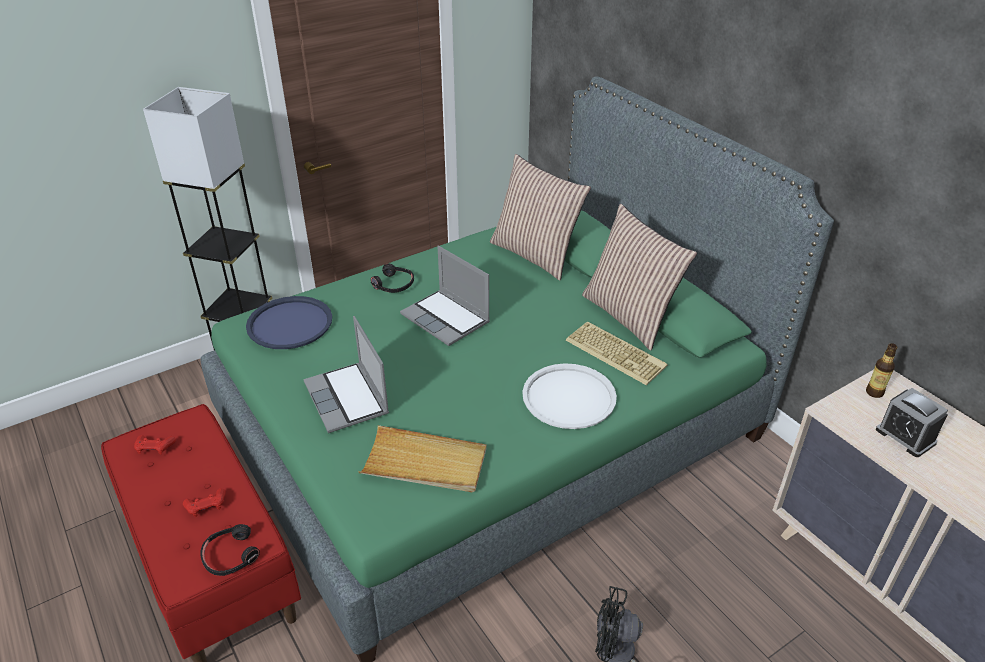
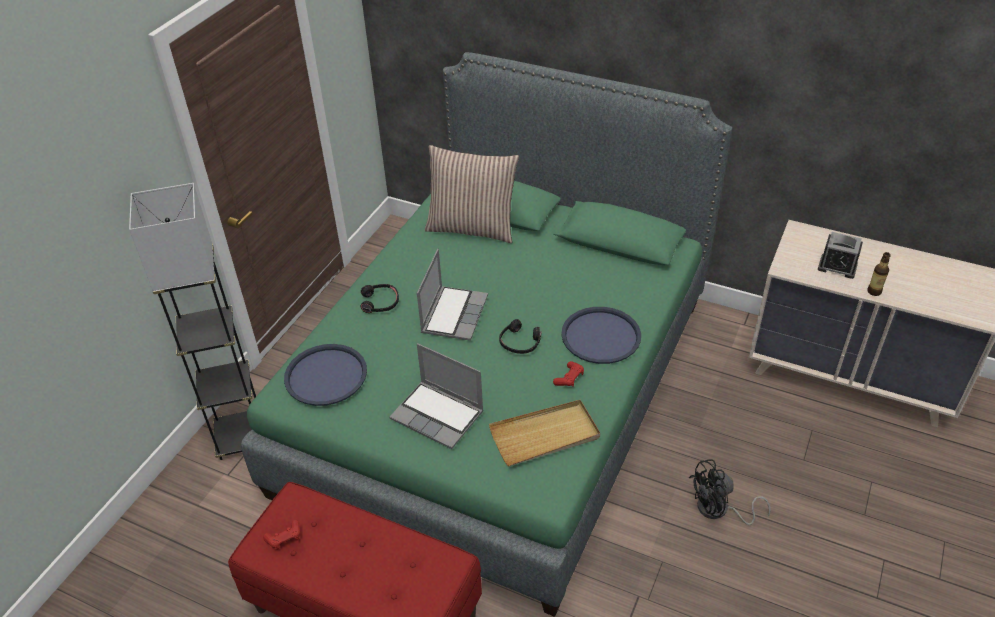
camera: 30 degrees left, 5 degrees up
(206, 506) = (380, 559): red game controller -> red game controller (569, 378)
(230, 556) = (439, 583): black headphones -> black headphones (520, 342)
(447, 319) = (454, 314): laptop -> laptop turned 90 degrees counterclockwise
(569, 397) = (601, 336): white tray -> blue tray
(617, 353) = (605, 286): keyboard -> none
(629, 316) = (588, 252): pillow -> none
(874, 392) = (798, 243): bottle -> bottle (874, 291)

